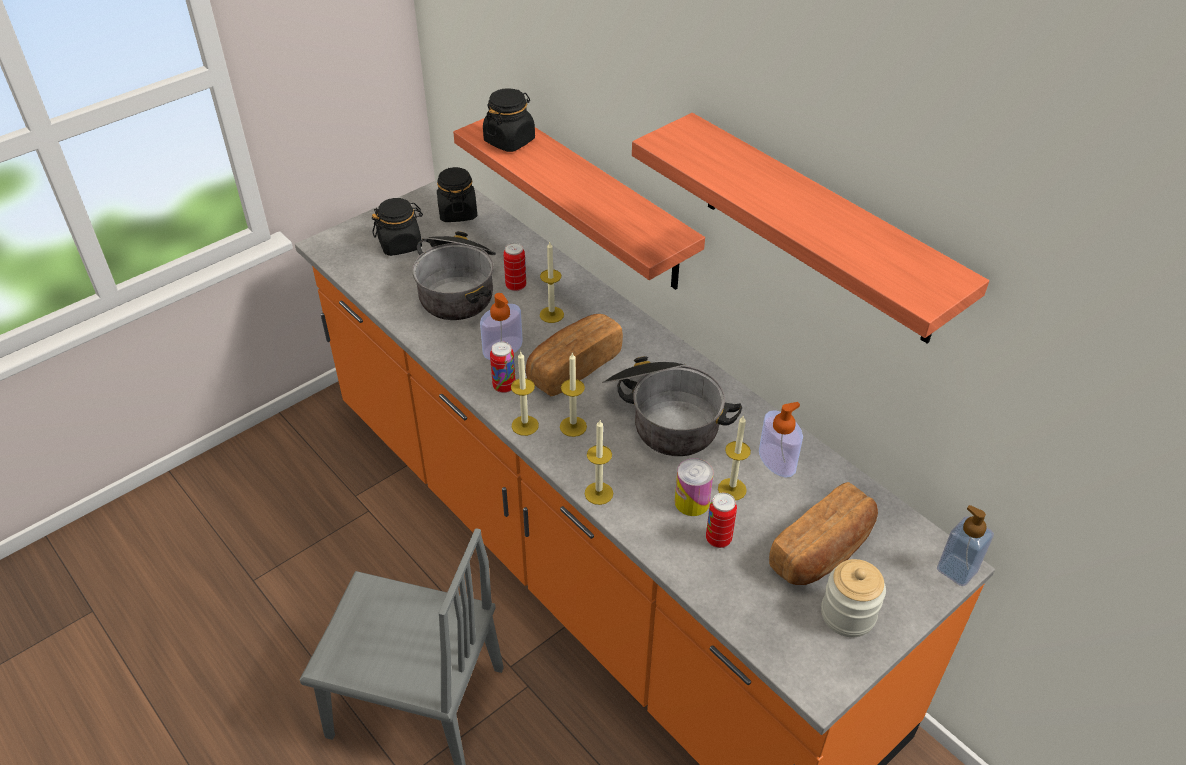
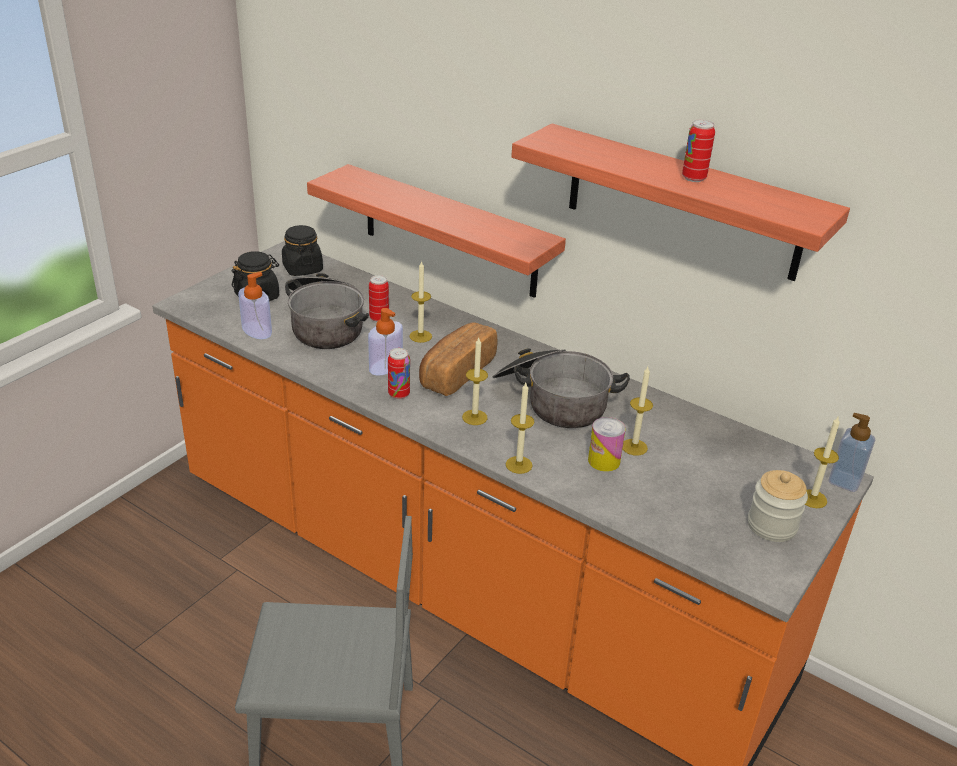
camera: 15 degrees left, 10 degrees down
(509, 140) = (362, 185): black jar -> none
(525, 425) = (430, 421): candle -> candle (812, 499)
(718, 539) = (638, 485): can -> can (694, 178)
(777, 460) = (663, 421): soap dispenser -> soap dispenser (256, 330)
(823, 551) = (730, 482): bread -> none

